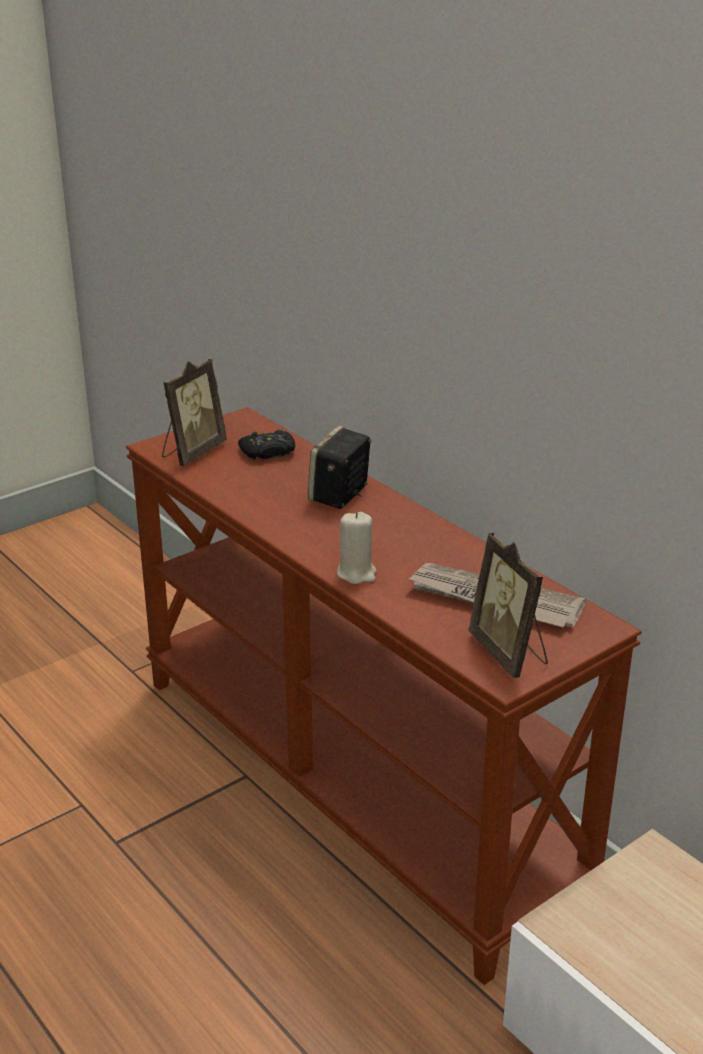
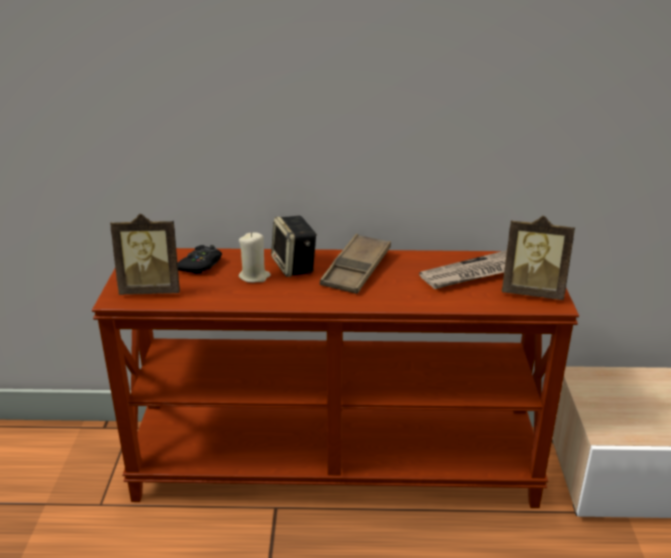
camera: 50 degrees left, 0 degrees up
(192, 452) = (151, 289): picture frame -> picture frame turned 105 degrees clockwise
(357, 573) = (392, 299): beige candle -> beige candle (254, 276)
(386, 529) = (356, 270): none -> brown tray

